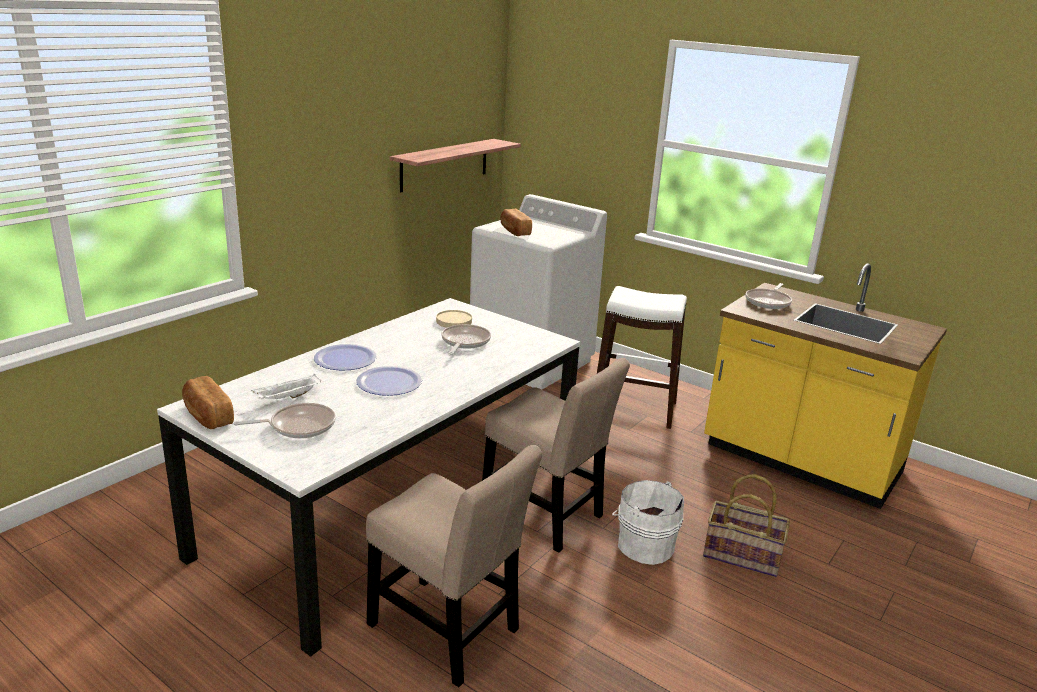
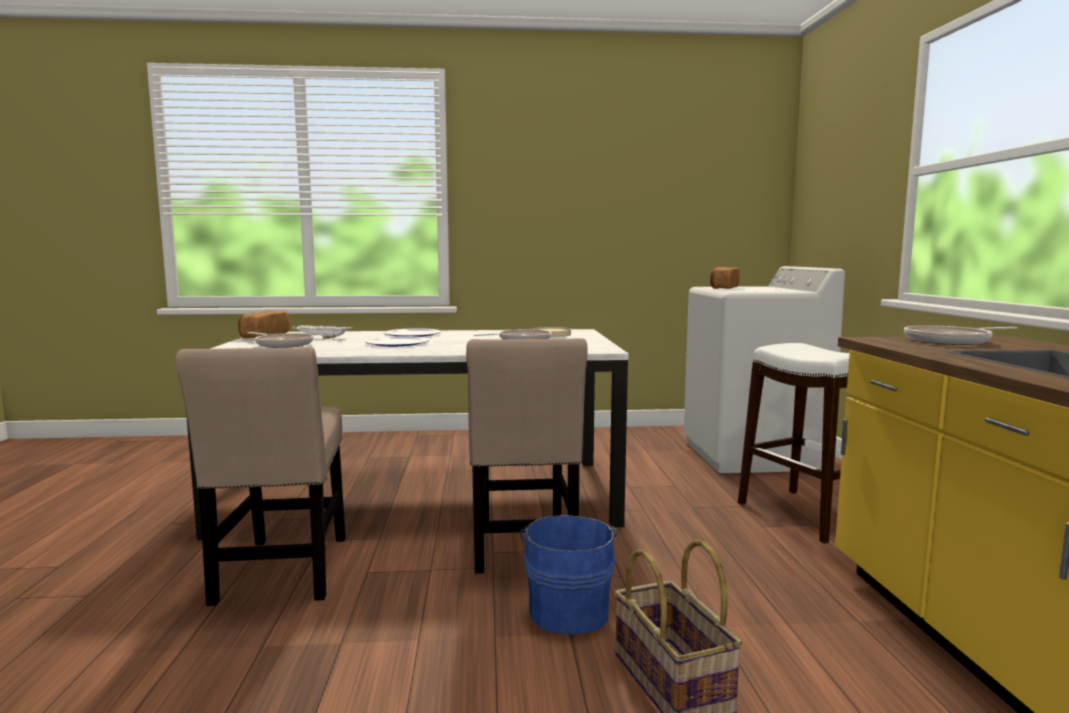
camera: 50 degrees right, 15 degrees down
(444, 164) = (696, 234): shelf -> none
(643, 545) = (569, 609): white bucket -> blue bucket

